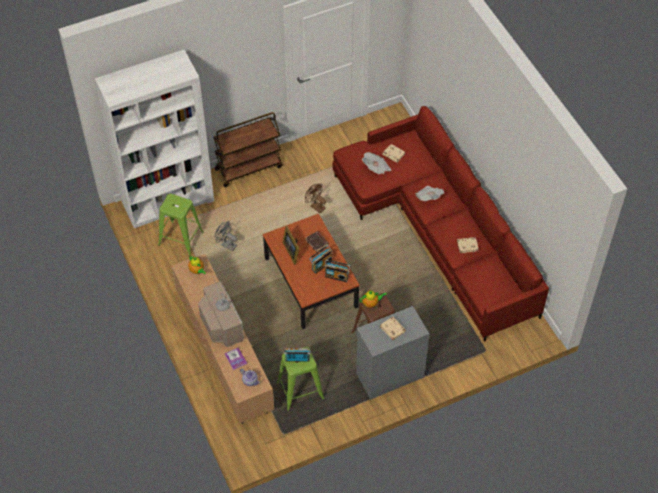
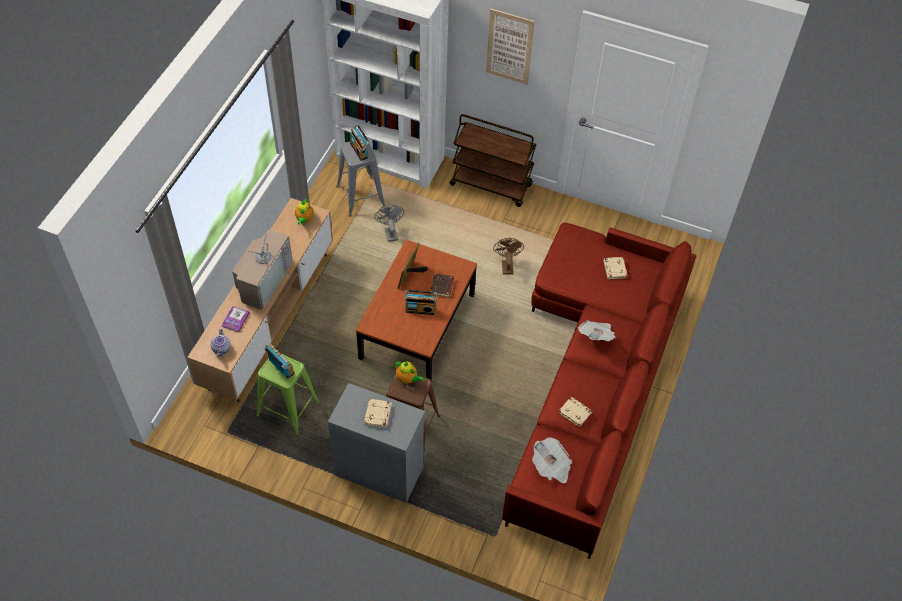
camera: 45 degrees right, 0 degrees up
(181, 239) = (360, 197): green stool -> grey stool
(235, 62) = (509, 47): none -> picture
(337, 276) = (420, 331): radio -> radio (360, 150)
(376, 168) = (581, 268): newspaper -> newspaper (551, 466)

